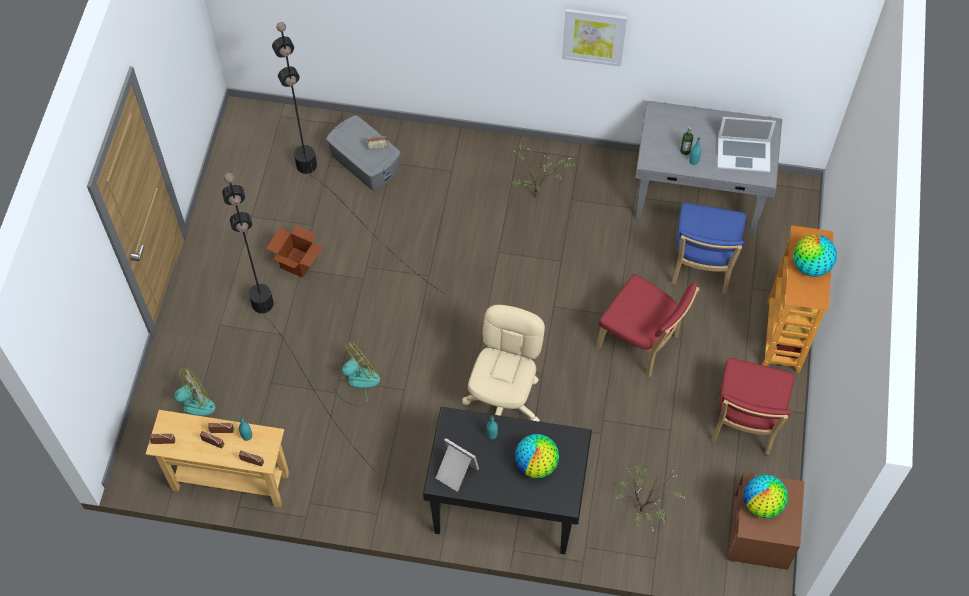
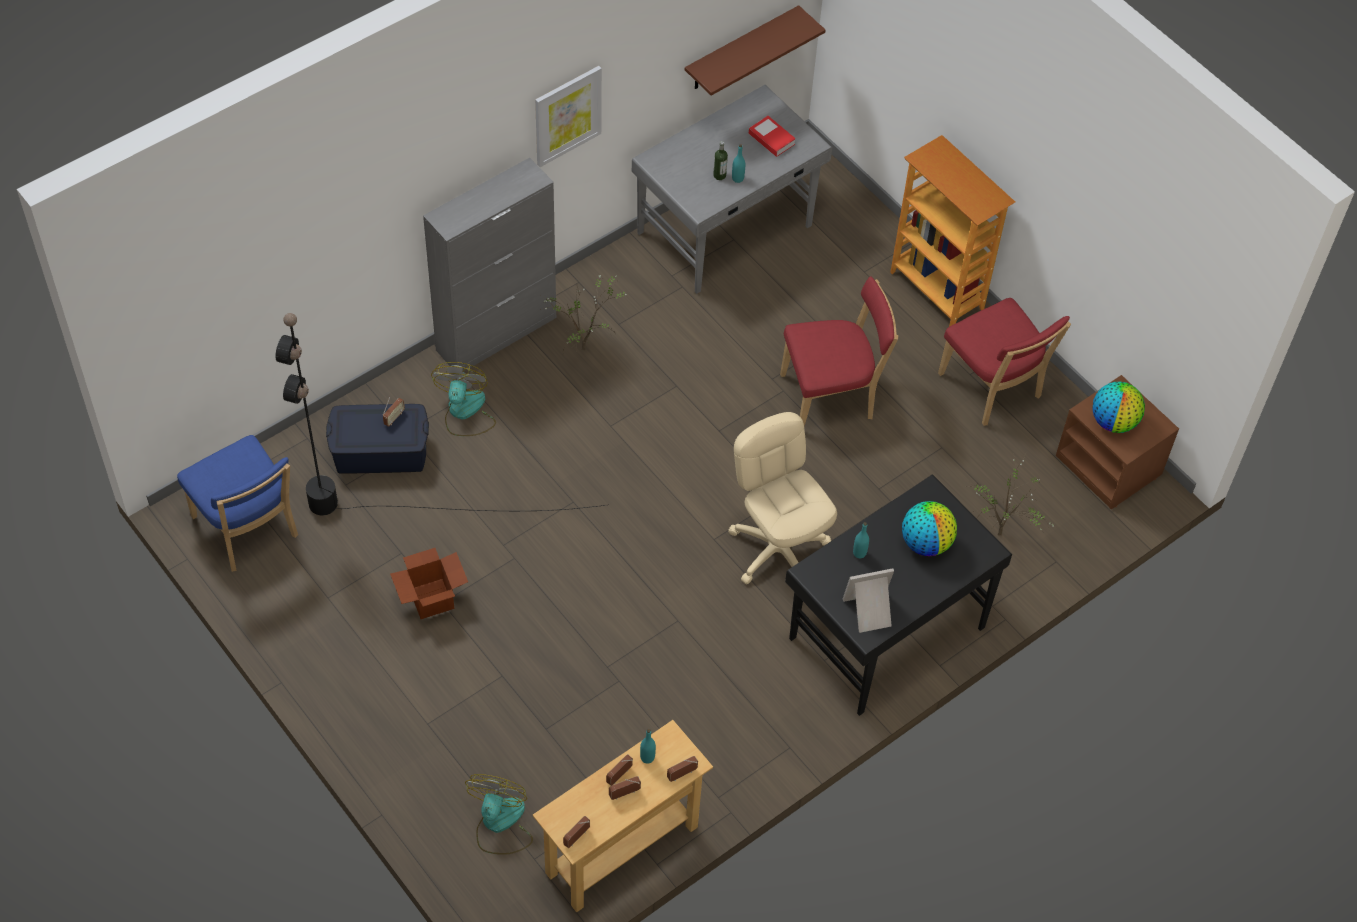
camera: 50 degrees left, 5 degrees down
(291, 349) = (527, 682): black floor lamp -> none
(356, 383) = (627, 654): fan -> fan (465, 412)
(365, 162) = (380, 451): grey storage box -> blue storage box
(499, 149) = (497, 333): none -> grey cabinet
(701, 267) = (802, 289): blue chair -> blue chair (248, 530)
(743, 154) = (771, 139): laptop -> book
(764, 80) = (741, 49): none -> brown shelf
(810, 266) = (959, 177): globe -> none

